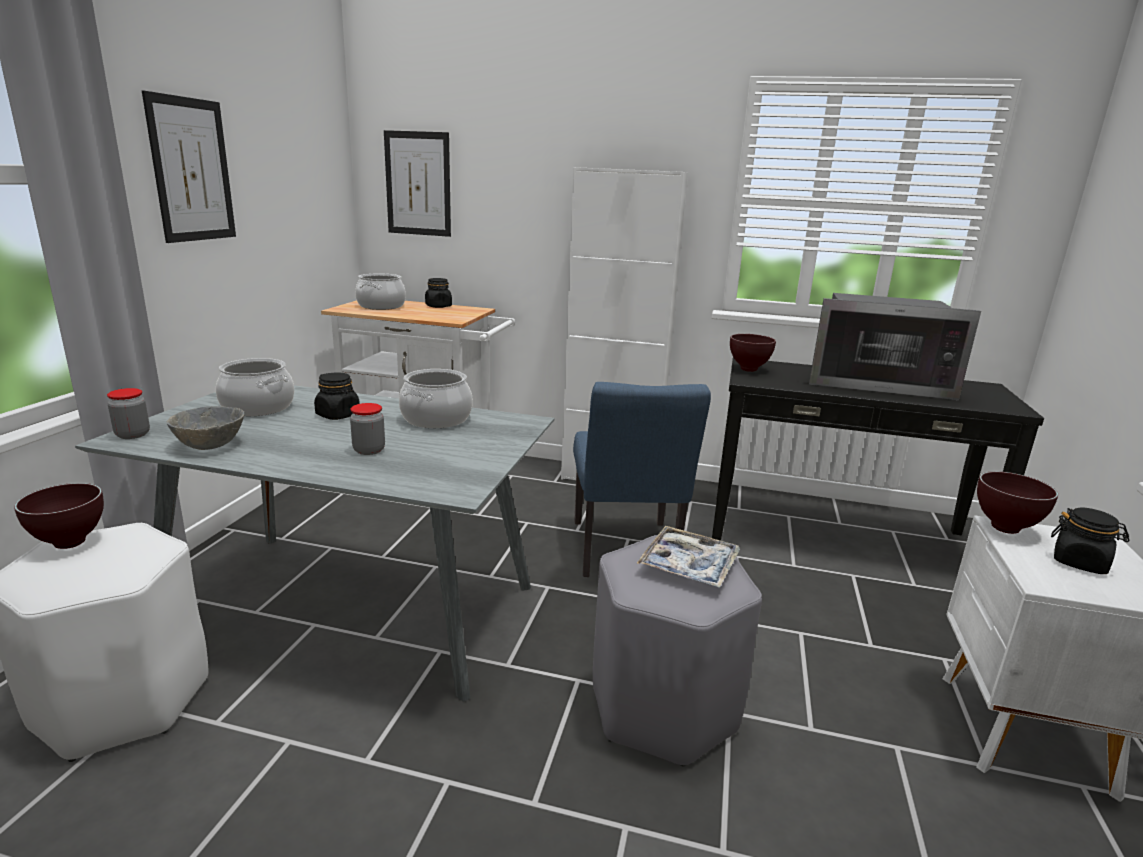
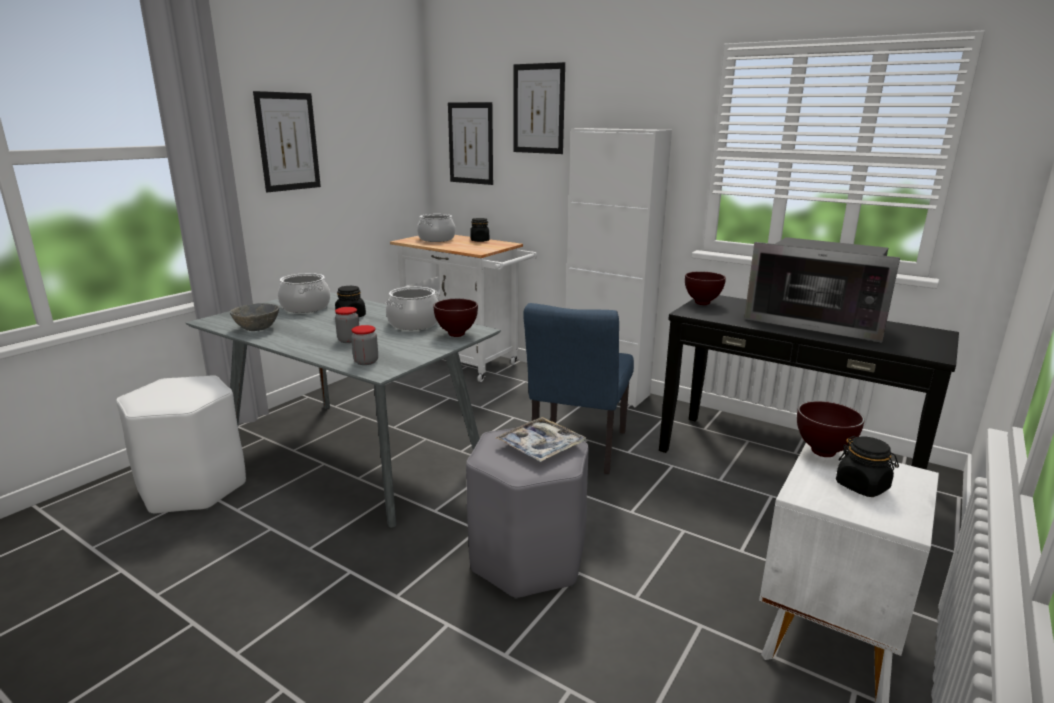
camera: 20 degrees right, 0 degrees up
(68, 543) = (169, 382): brown bowl -> brown bowl (455, 334)
(133, 435) = (220, 319): jar -> jar (366, 362)
(514, 143) = (538, 109): none -> picture

